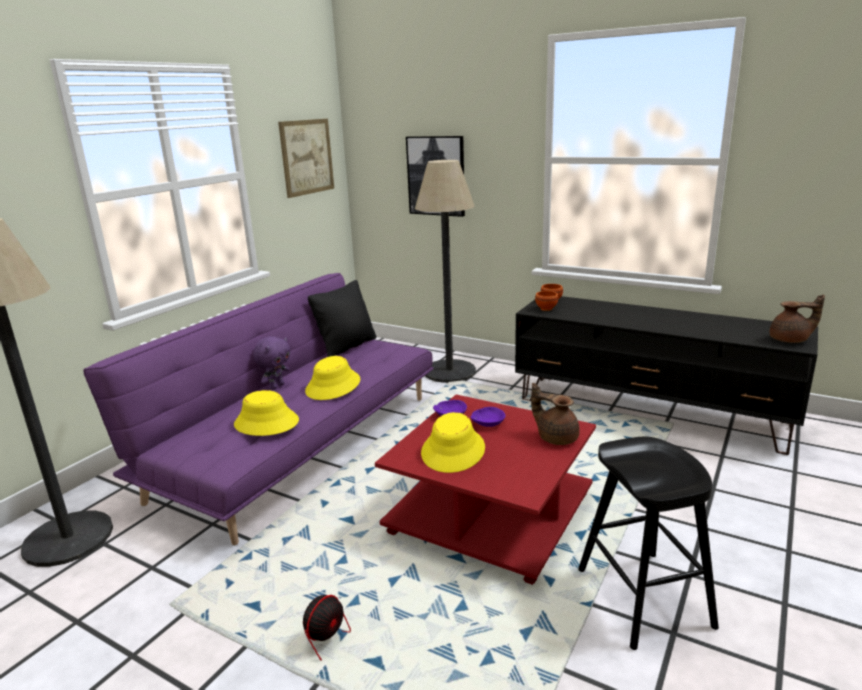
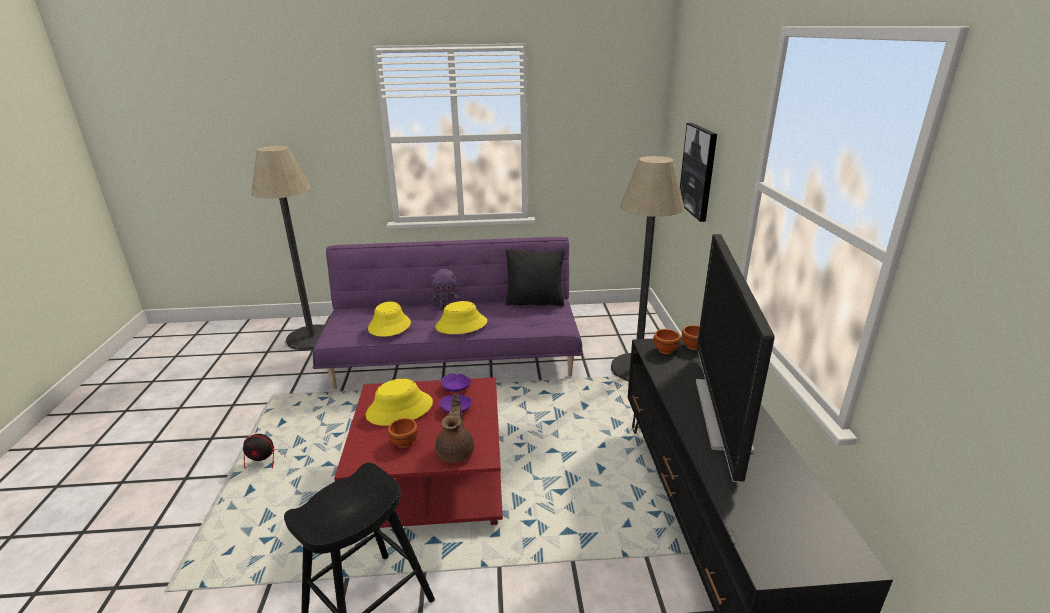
camera: 55 degrees right, 5 degrees up
(307, 157) = (608, 127): picture -> none
(517, 460) = (404, 443): none -> brown bowl
(644, 316) = (721, 413): none -> television
(790, 340) = (784, 554): brown teapot -> none

